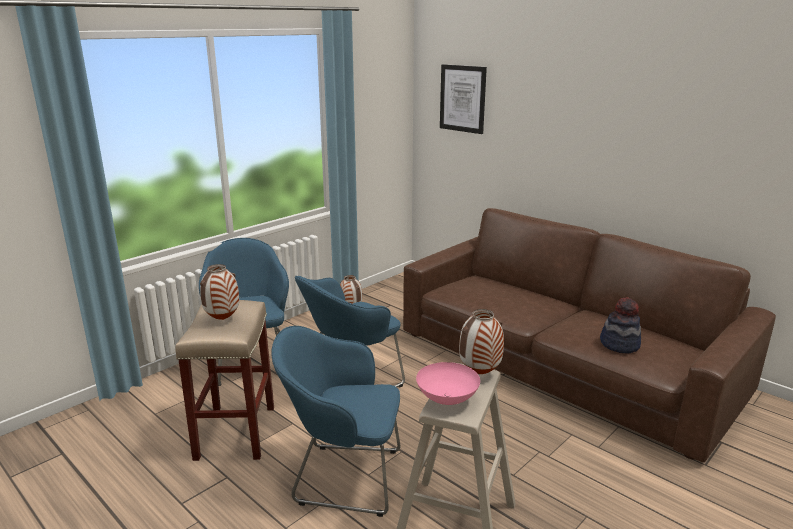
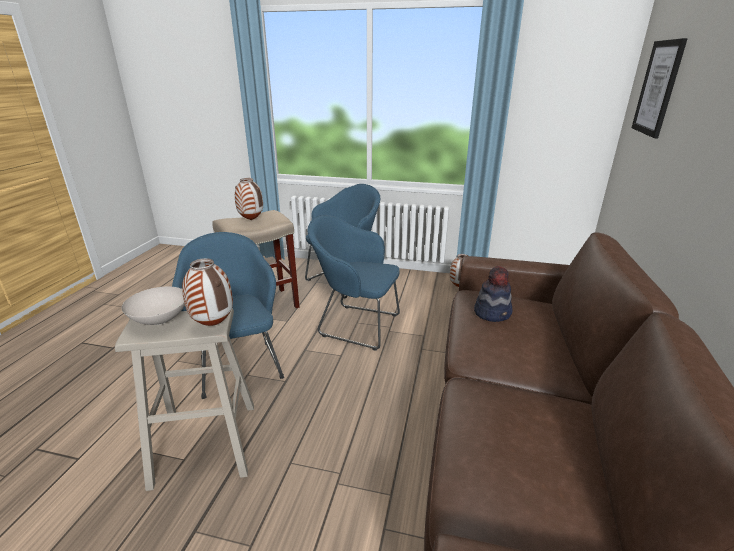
camera: 60 degrees right, 5 degrees up
(447, 399) = (159, 320): pink bowl -> white bowl
(619, 344) = (493, 450): hat -> hat (493, 312)

